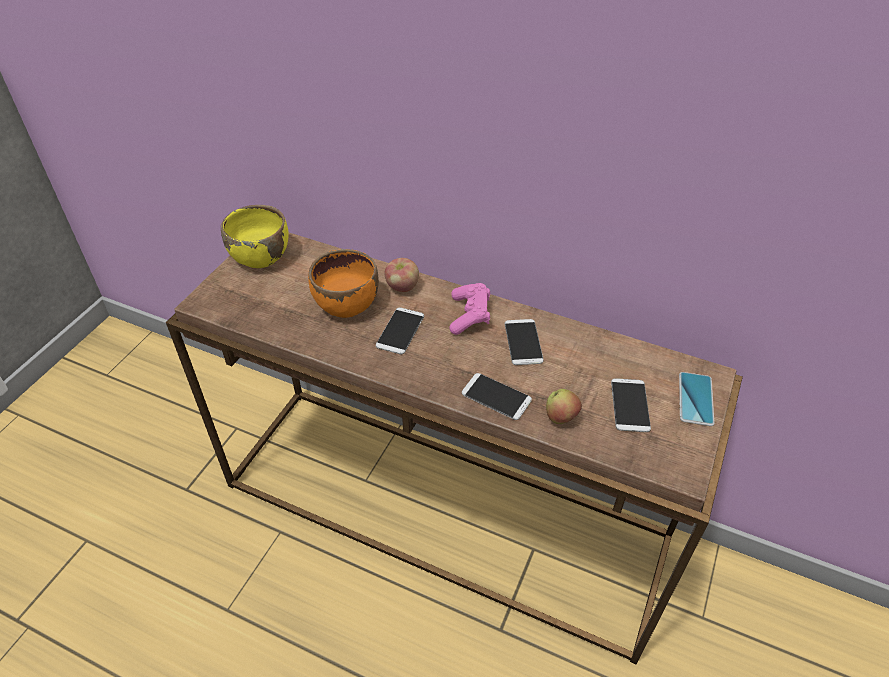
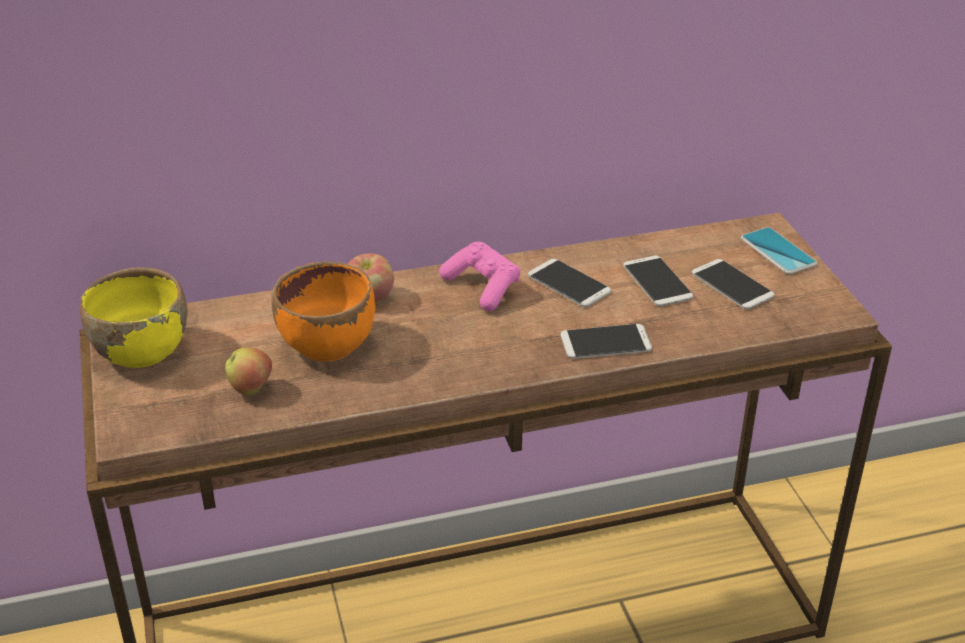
camera: 40 degrees left, 10 degrees down
(400, 331) = (426, 338): phone -> phone (657, 282)
(561, 417) = (687, 327): apple -> apple (251, 389)

